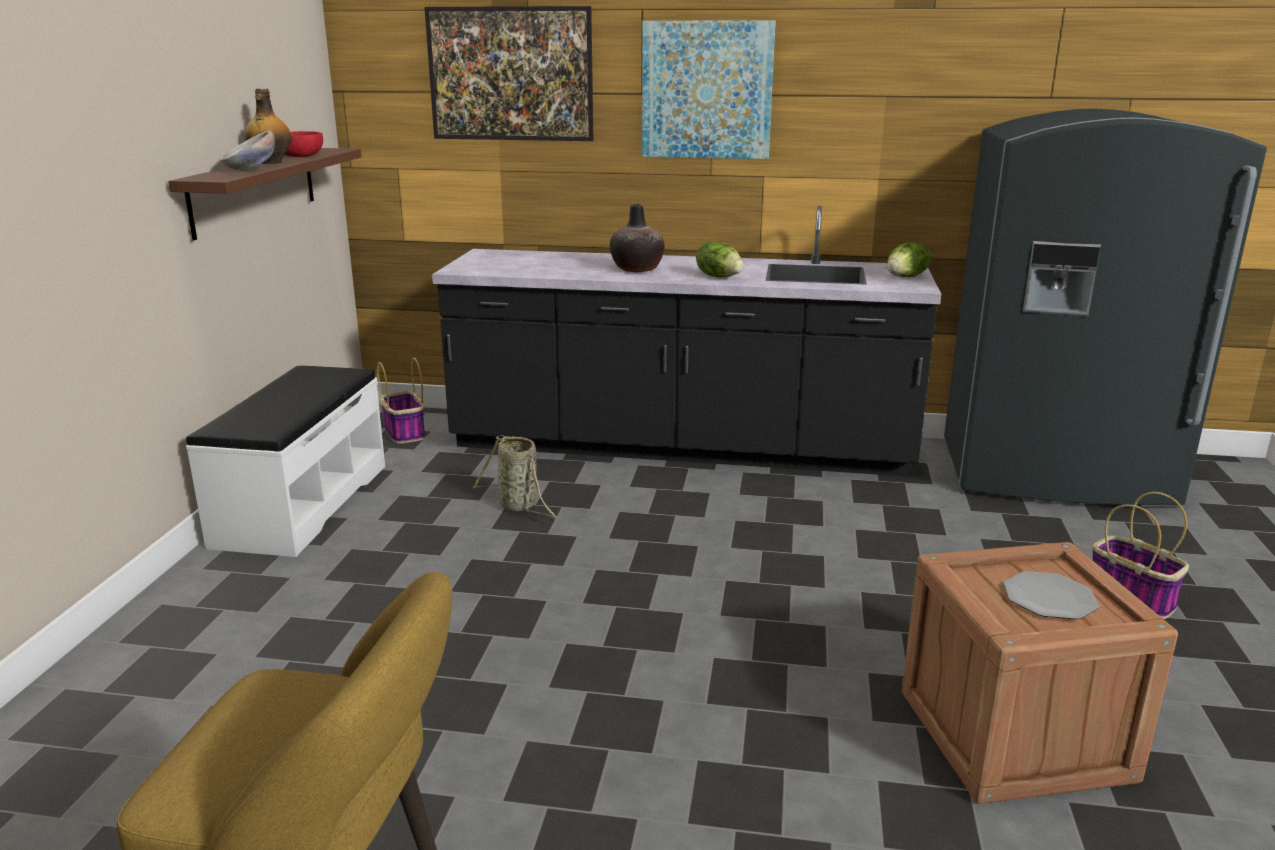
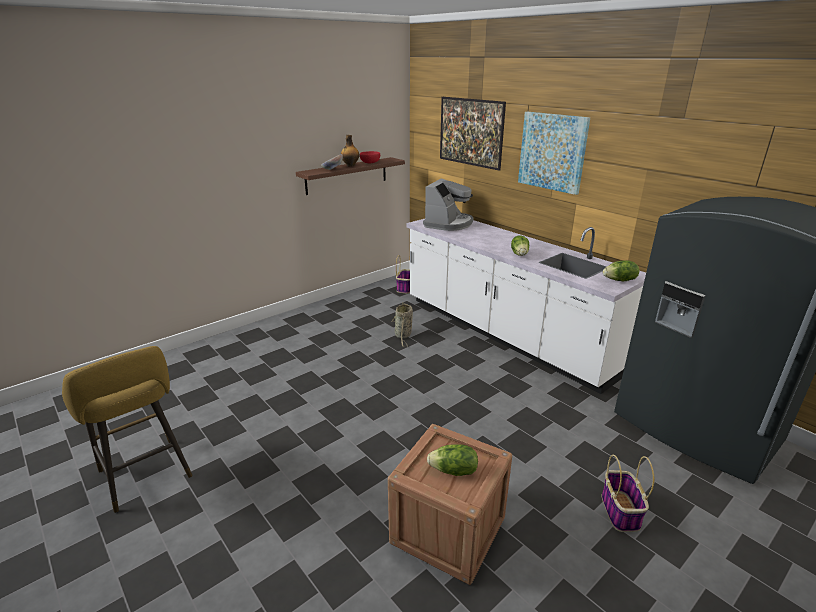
camera: 40 degrees right, 5 degrees up
(301, 504) = (336, 306): white bench -> none
(514, 262) = (448, 223): none -> coffee machine
(637, 269) = (491, 240): vase -> none
(681, 448) = (505, 334): black counter -> white counter
(1049, 598) = (453, 471): plate -> lettuce

